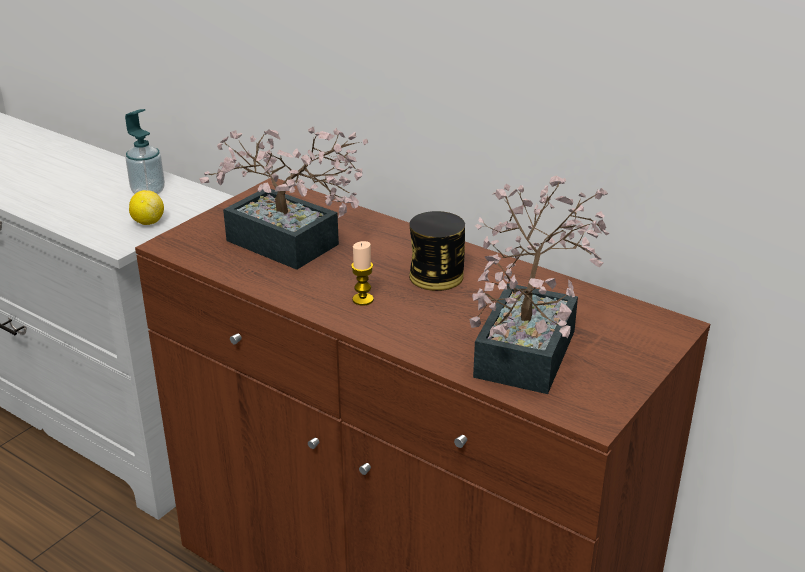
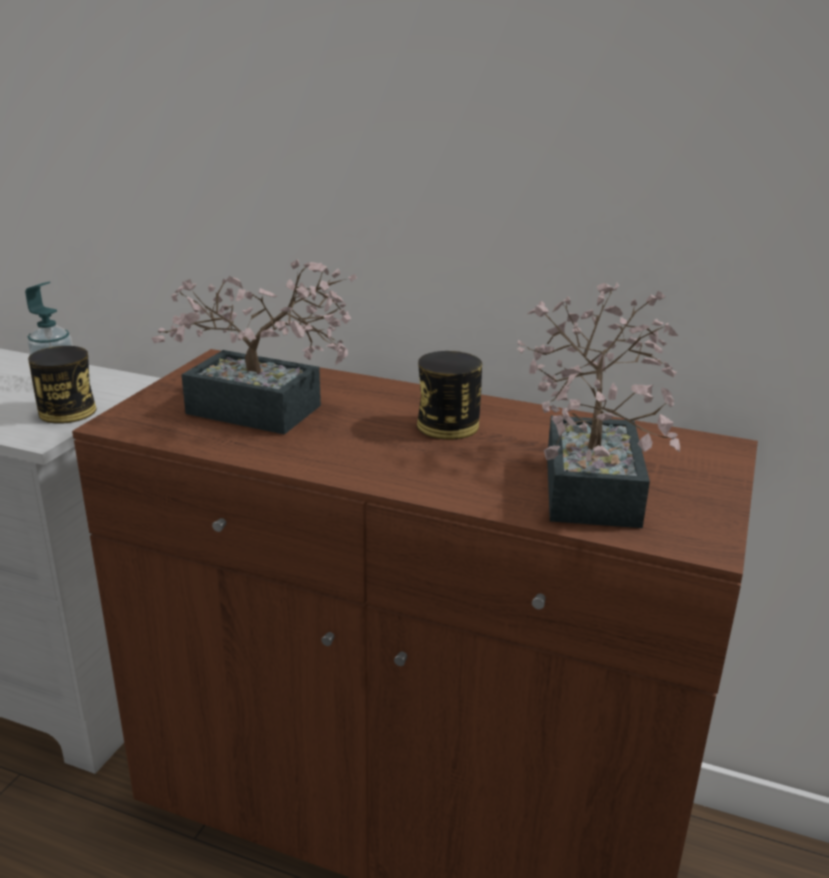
camera: 15 degrees left, 5 degrees down
(148, 222) = (67, 411): lemon -> can
(363, 299) = (378, 456): candle -> none

